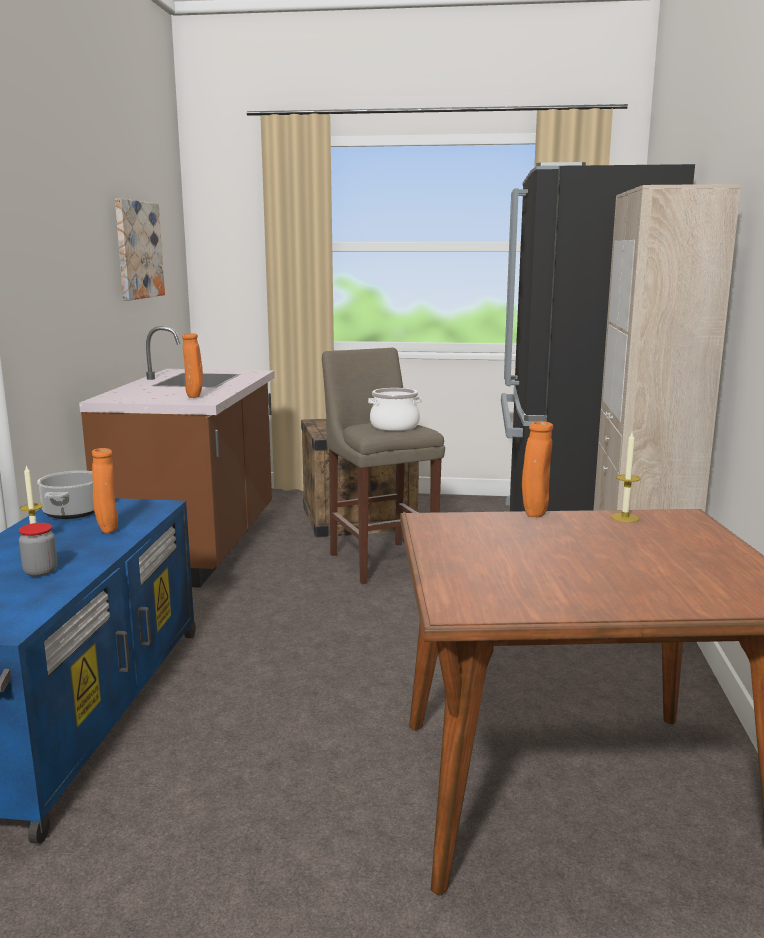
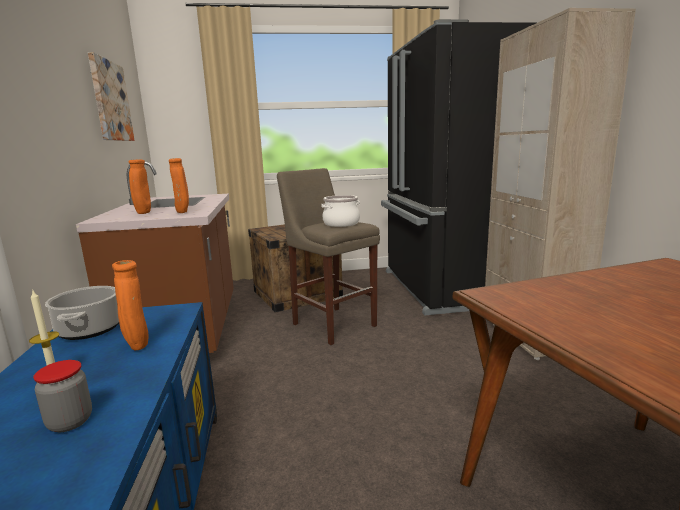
camera: 15 degrees left, 0 degrees up
(534, 515) = (568, 278): orange vase -> orange vase (143, 213)
(624, 518) = (637, 271): candle -> none

